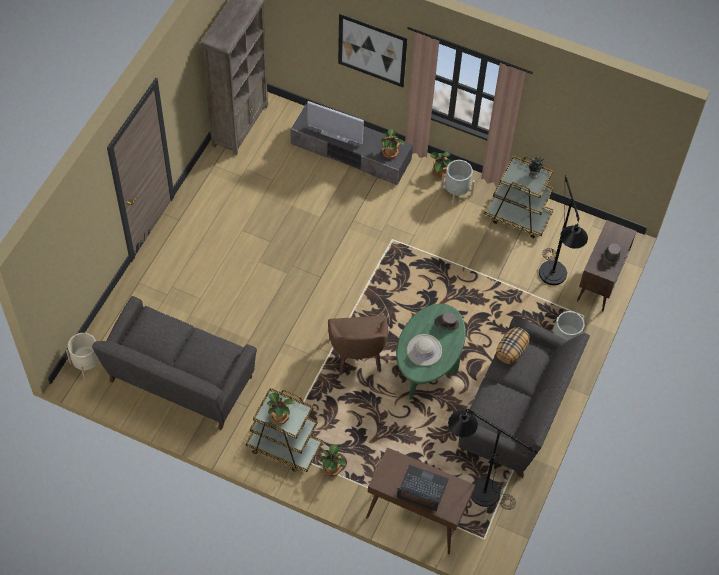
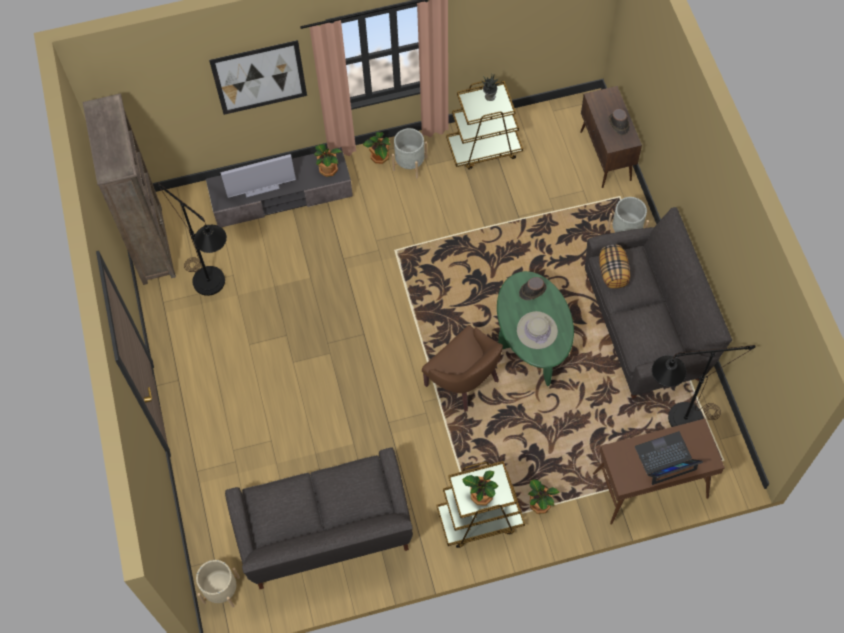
camera: 35 degrees left, 5 degrees up
(553, 280) = (566, 183): black floor lamp -> black floor lamp (215, 287)

